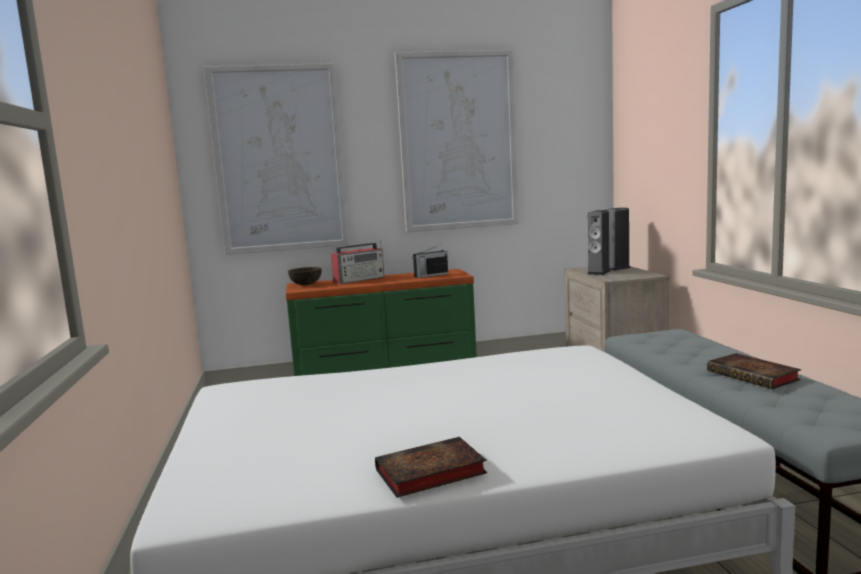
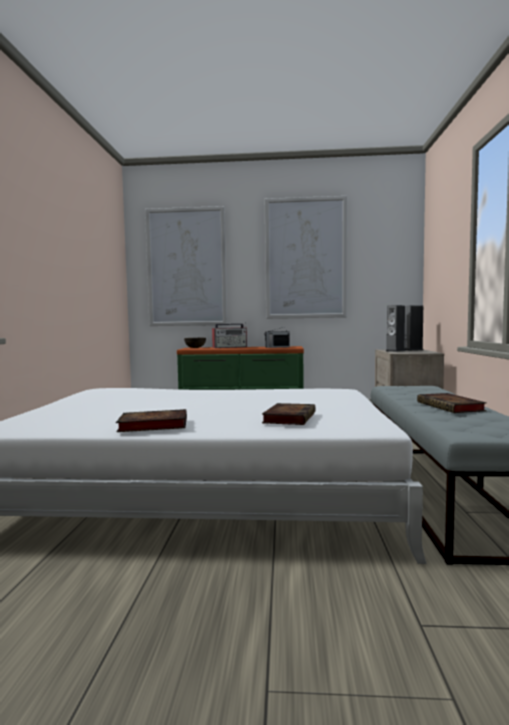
camera: 15 degrees right, 5 degrees down
(593, 427) = (289, 418): none -> book

